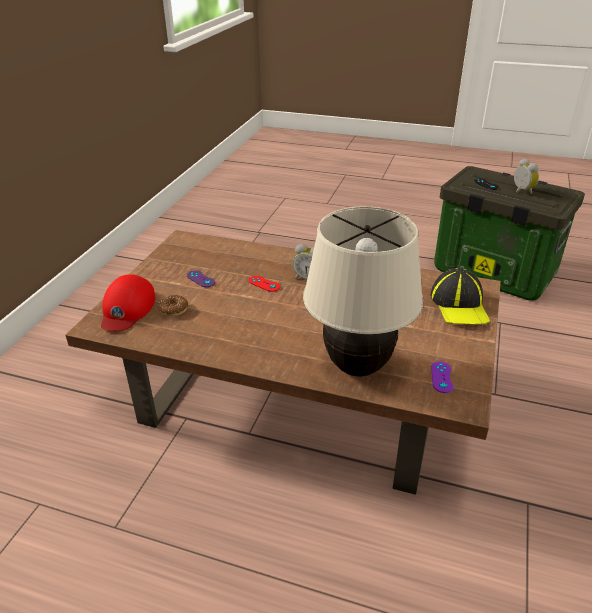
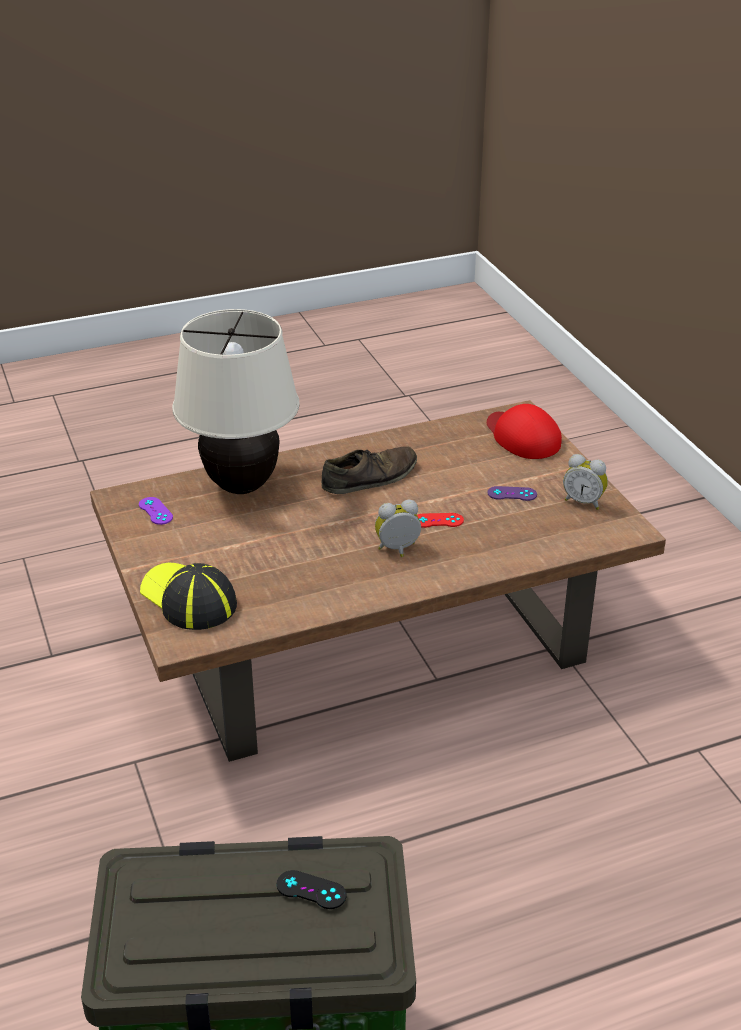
camera: 140 degrees right, 0 degrees up
(174, 309) = (480, 455): donut -> none
(263, 328) = (370, 478): none -> brown shoe
(521, 191) = (223, 903): alarm clock -> alarm clock (583, 502)

